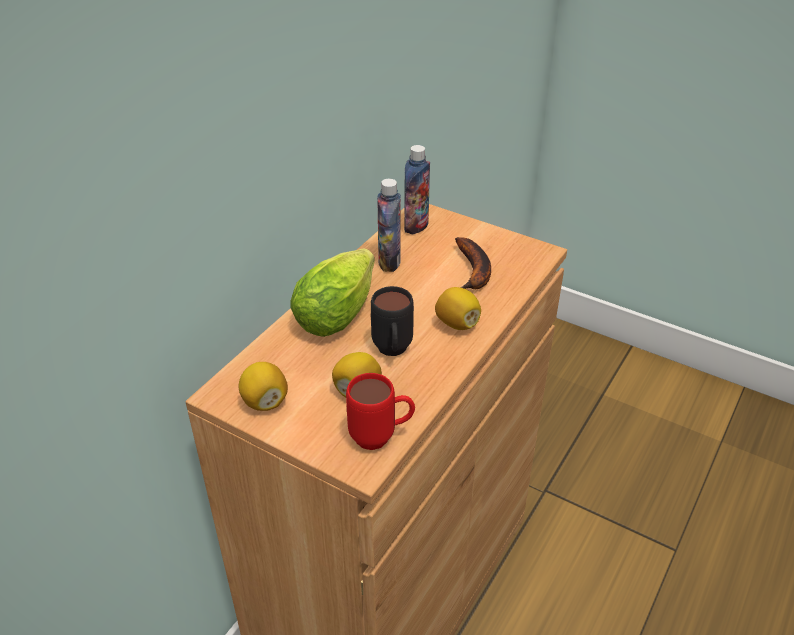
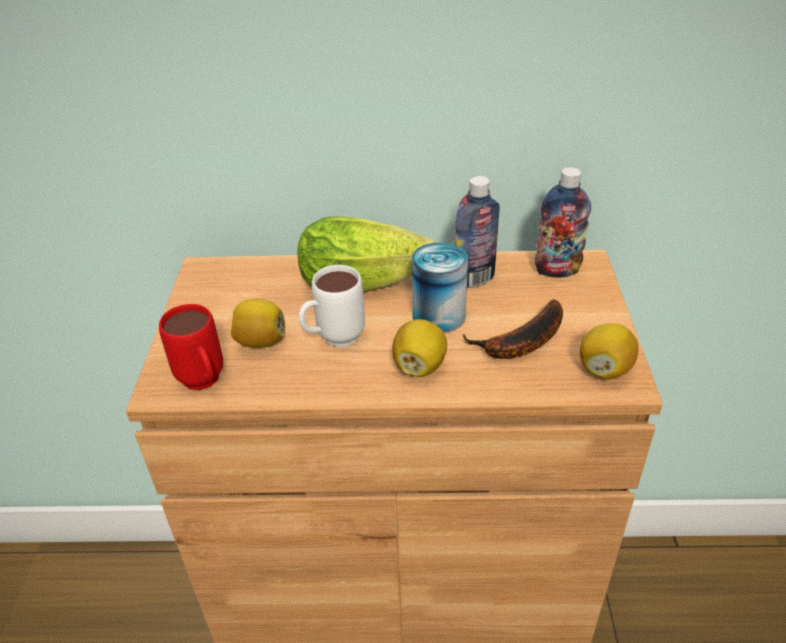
camera: 60 degrees right, 0 degrees up
(264, 401) = (209, 295): lemon -> lemon (604, 369)
(392, 352) = (333, 340): black mug -> white mug
(413, 294) = (438, 316): none -> can

